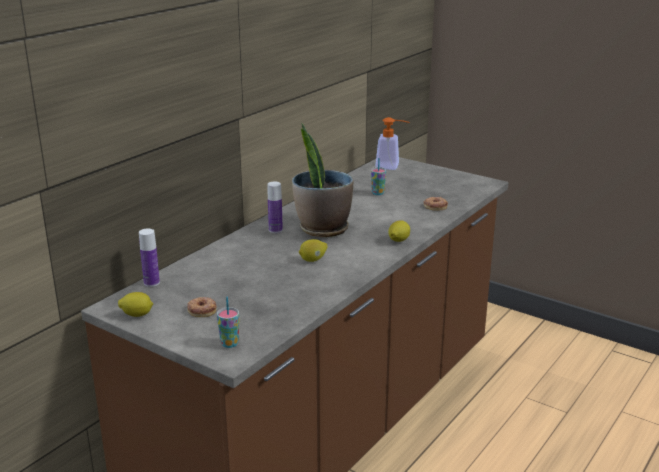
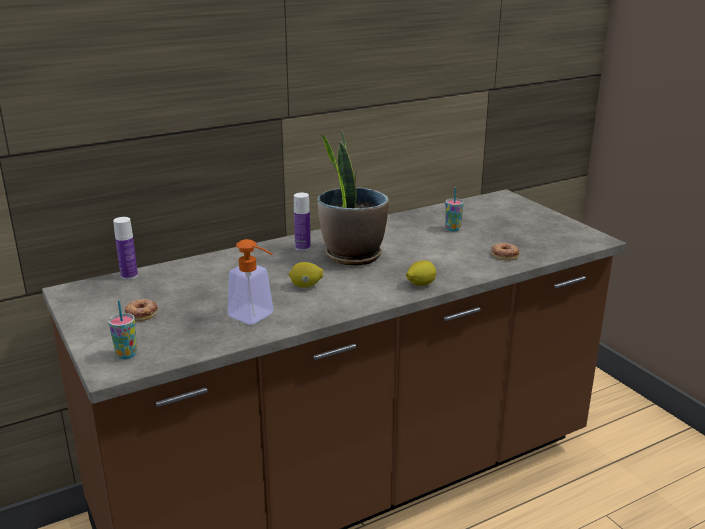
camera: 25 degrees right, 0 degrees up
(137, 315) = (80, 304): lemon -> none
(392, 167) = (499, 204): soap dispenser -> soap dispenser (256, 317)

